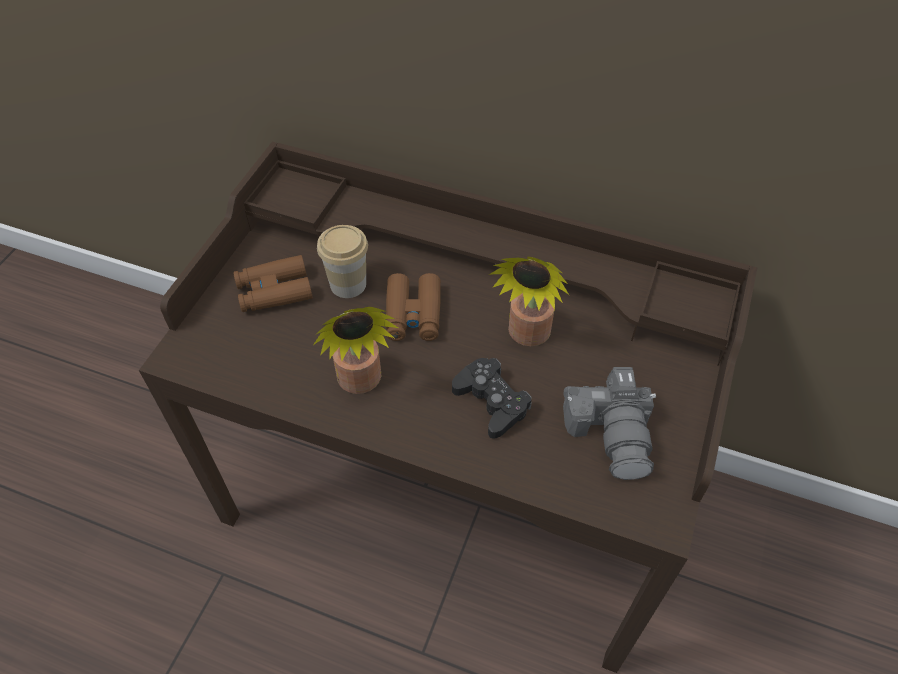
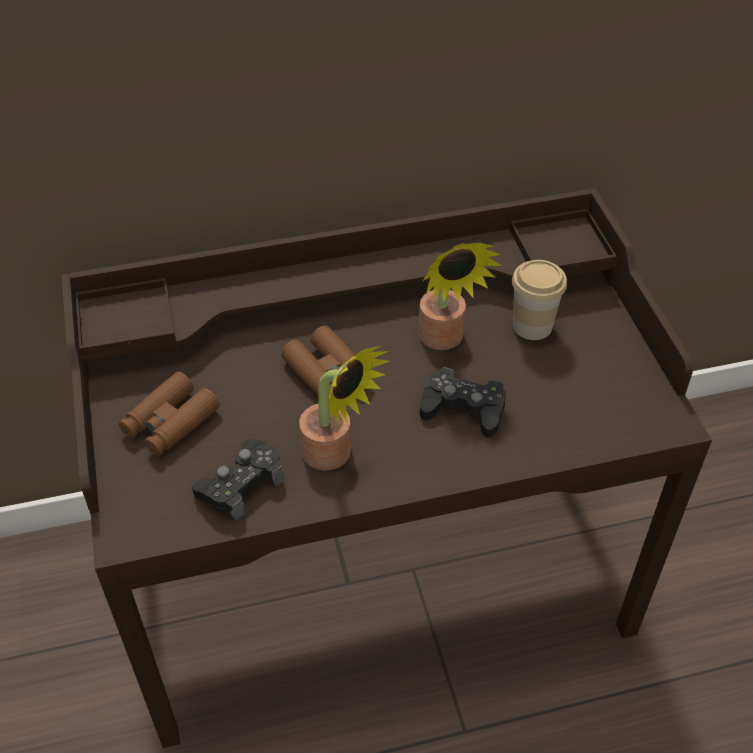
camera: 35 degrees left, 5 degrees down
(278, 366) = (241, 484): none -> black game controller
(348, 284) = (240, 379): cup -> cup (532, 326)
(612, 433) = (579, 380): camera -> none

